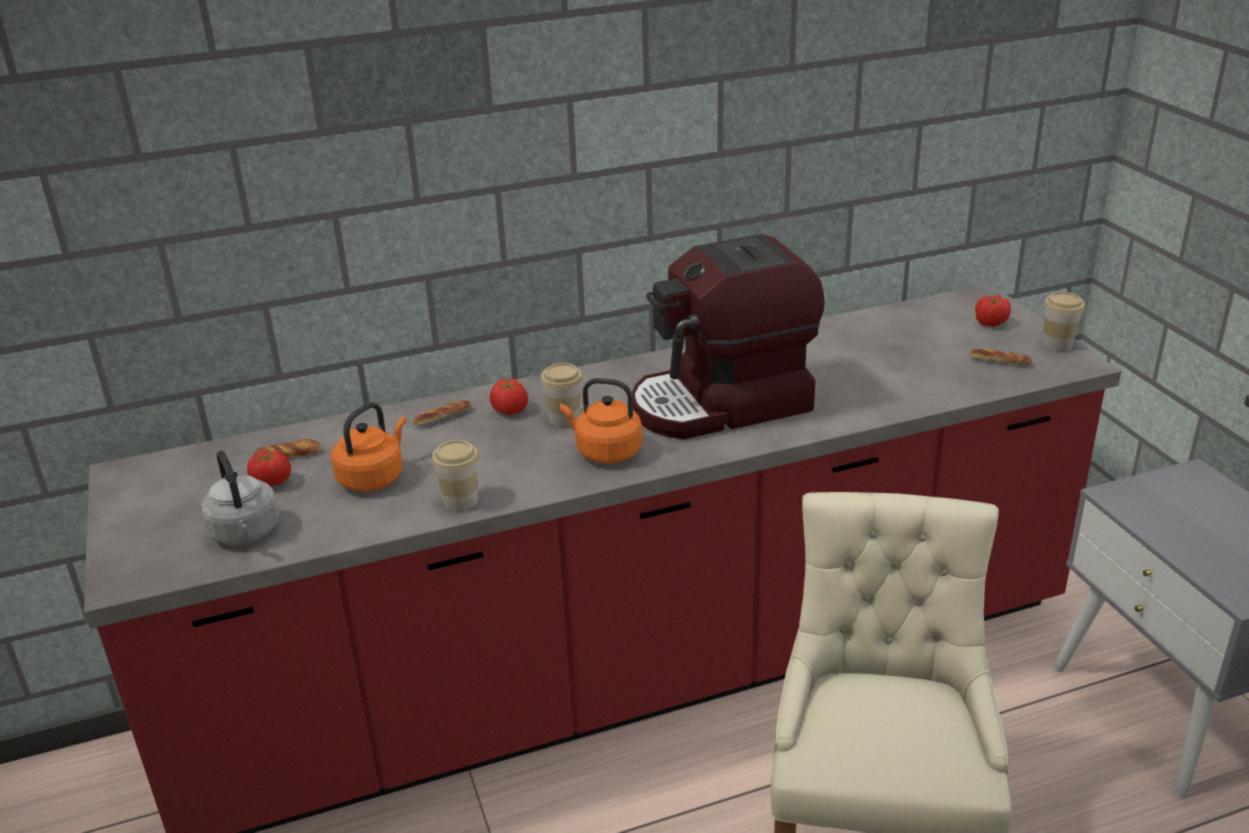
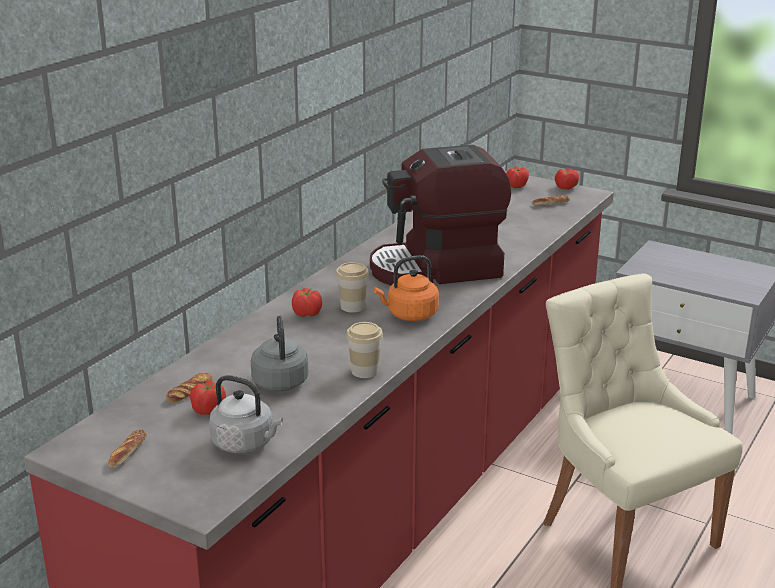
camera: 40 degrees left, 5 degrees down
(373, 477) = (280, 380): orange kettle -> grey kettle
(443, 417) = (267, 332): bread -> bread (128, 452)
(723, 404) = (437, 269): coffee machine -> coffee machine turned 45 degrees clockwise
(1057, 344) = (565, 187): cup -> tomato

